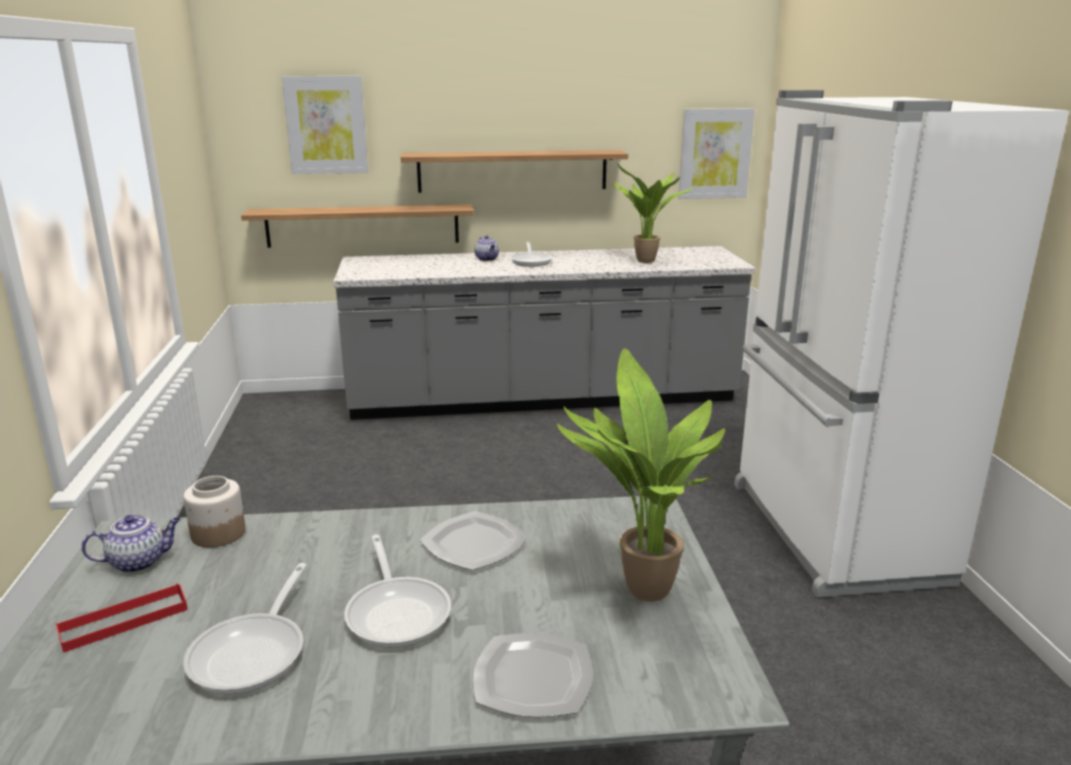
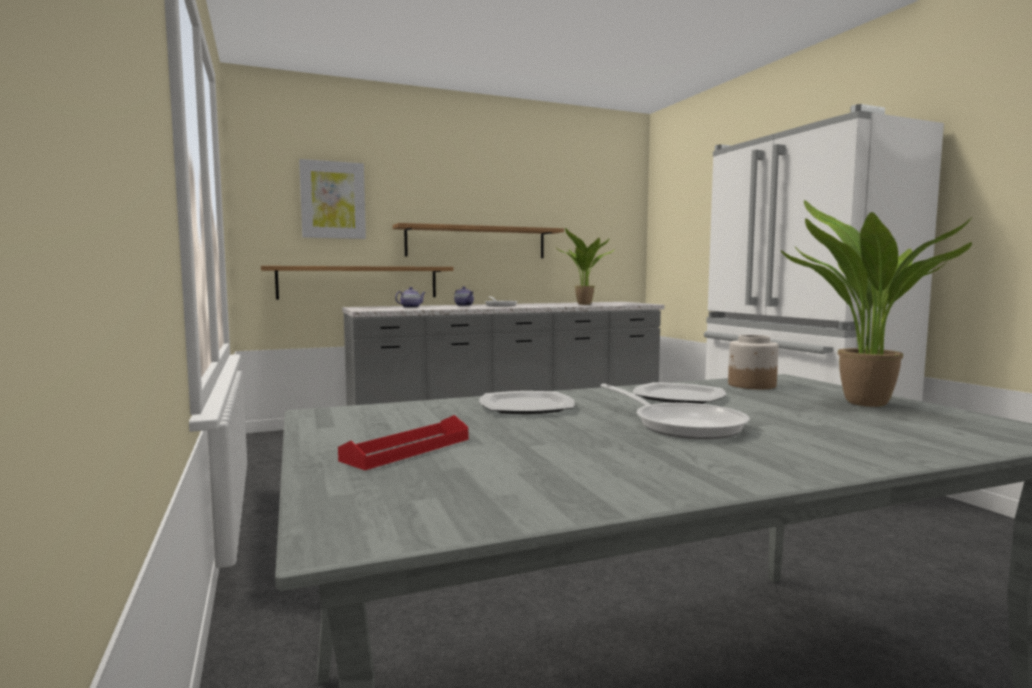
camera: 15 degrees left, 15 degrees down
(139, 562) = (367, 423): teapot -> teapot (411, 307)
(217, 533) = (427, 407): jar -> jar (751, 385)
(253, 652) = (585, 452): frying pan -> none
(534, 677) = (875, 440): plate -> plate (527, 406)
(715, 153) = (615, 235): picture -> none

